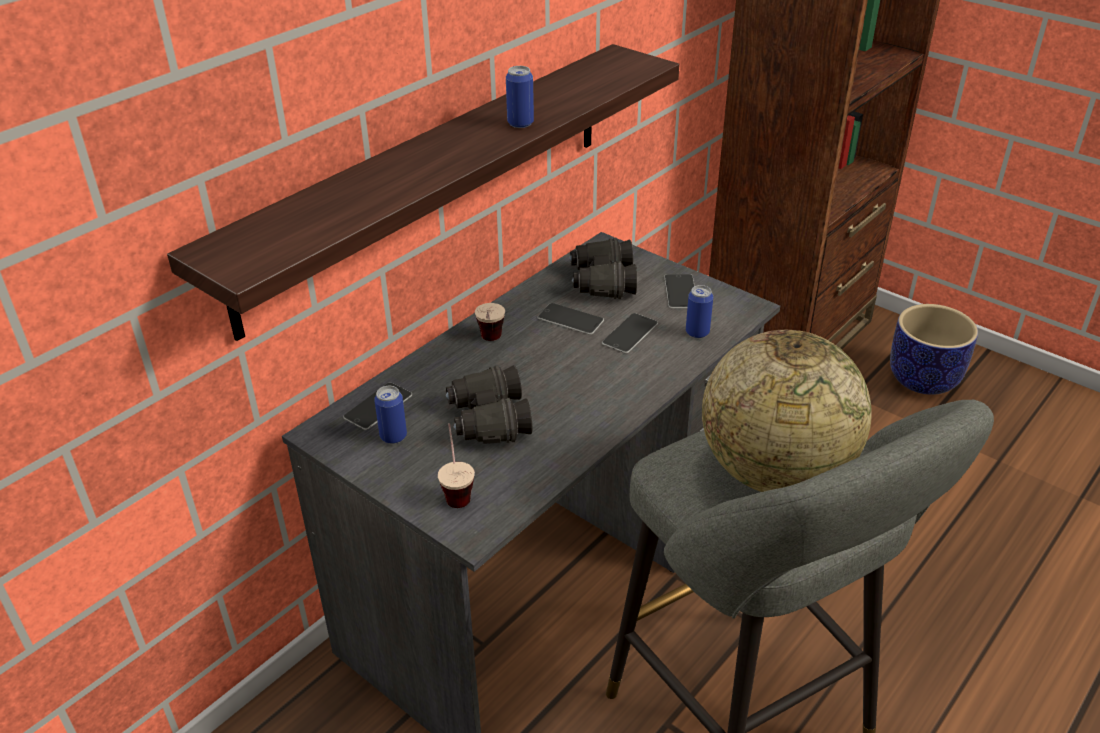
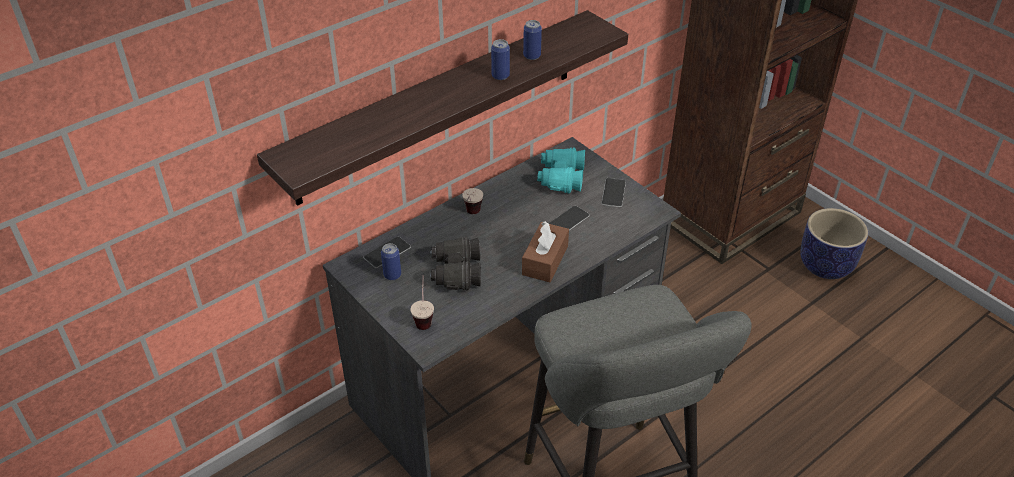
camera: 10 degrees right, 5 degrees up
(570, 319) = (530, 204): phone -> none
(602, 282) = (561, 178): black binoculars -> turquoise binoculars
(614, 388) = (545, 260): none -> brown tissue box
(697, 332) = (615, 226): can -> can (532, 56)
(774, 472) = (624, 337): globe -> none

